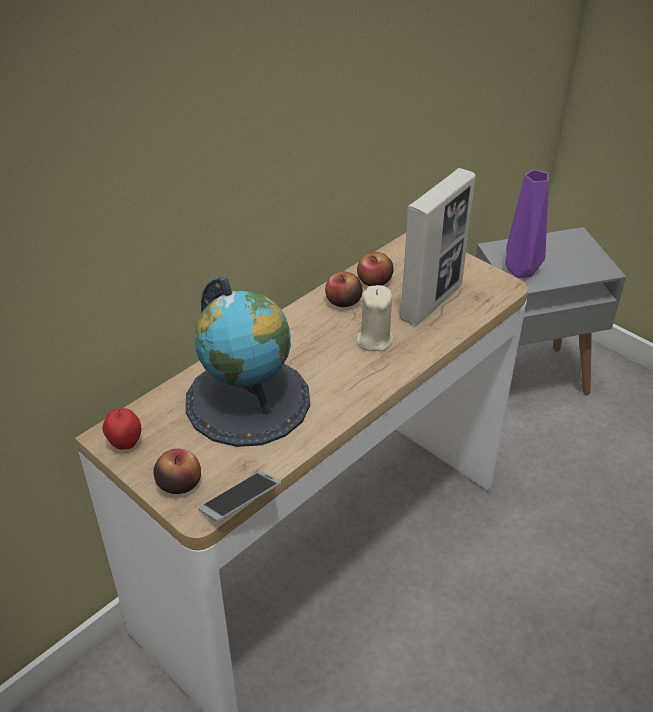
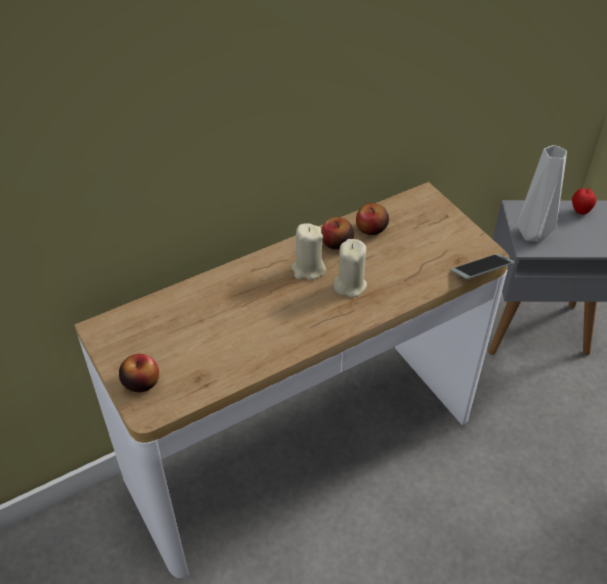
camera: 15 degrees right, 5 degrees up
(125, 444) = (111, 338): apple -> apple (580, 211)
(240, 501) = (184, 409): phone -> phone (481, 271)
(248, 400) = (222, 320): globe -> none
(323, 332) = (308, 269): none -> beige candle
(431, 301) = (414, 258): picture frame -> none
(521, 270) = (533, 233): purple vase -> grey vase

